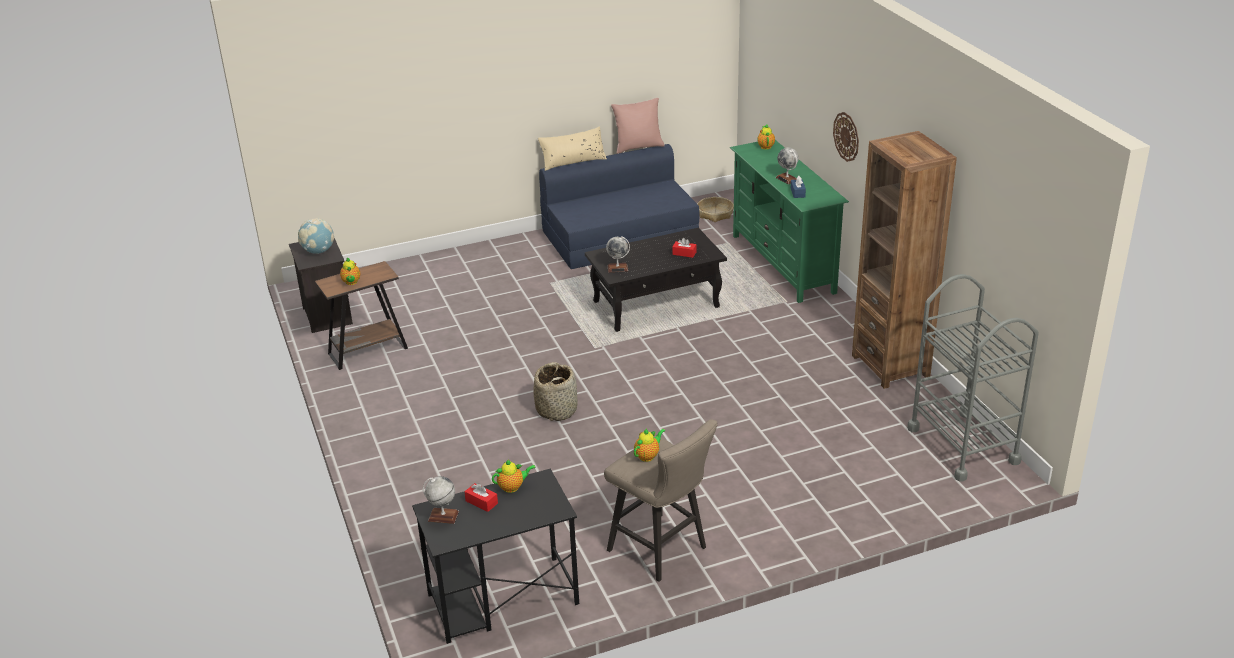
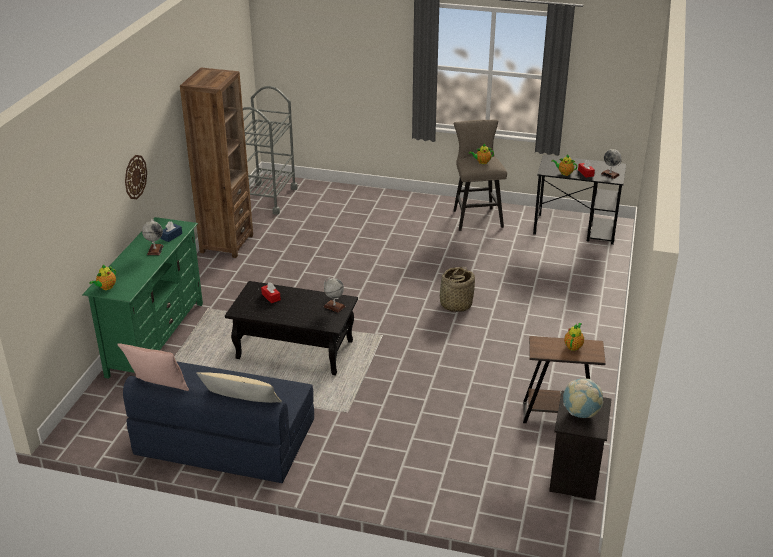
camera: 145 degrees left, 0 degrees up
(715, 214) = (113, 418): basket -> none

